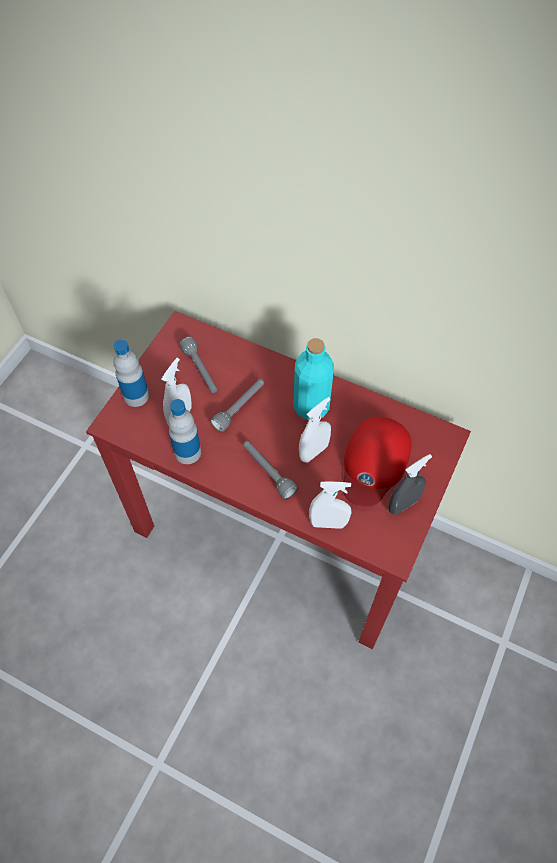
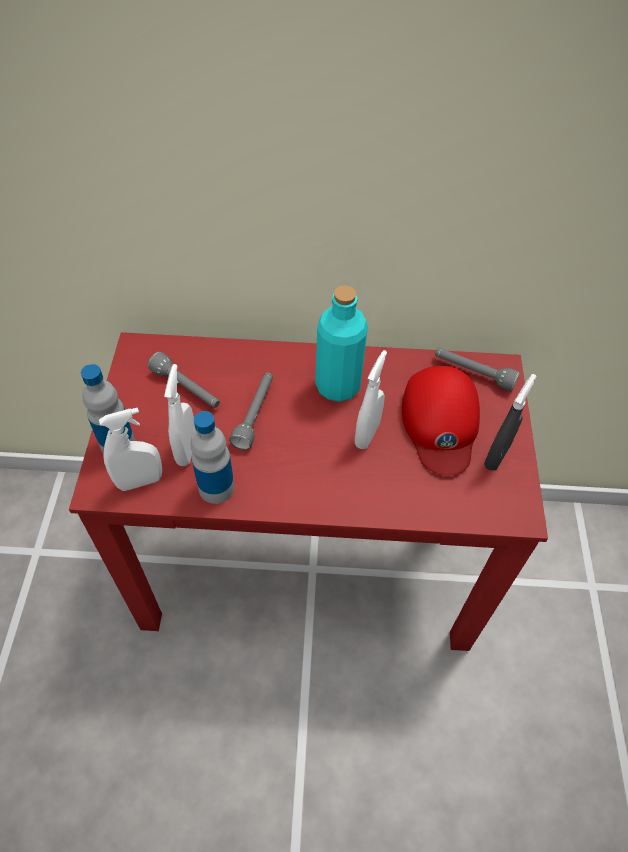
camera: 25 degrees left, 5 degrees down
(268, 471) = (325, 475): grey flashlight -> grey flashlight (473, 373)
(328, 523) = (427, 508): white spray bottle -> white spray bottle (140, 481)

